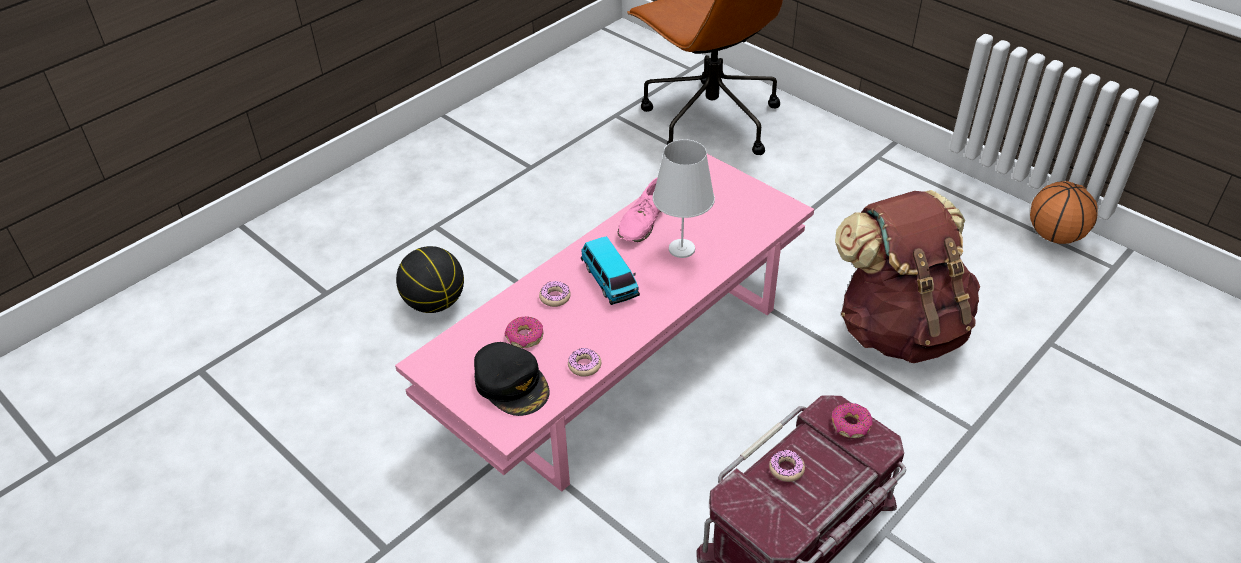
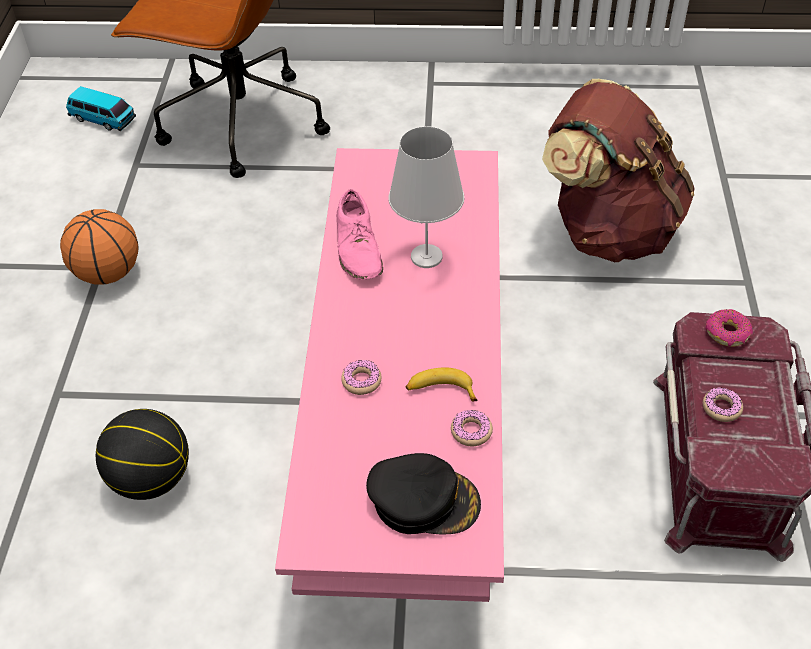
camera: 40 degrees left, 5 degrees up
(524, 337) = (379, 442): donut -> none
(594, 331) = (440, 390): none -> banana
(609, 281) = (396, 330): toy car -> toy car (103, 119)
(1055, 236) = (636, 82): basketball -> basketball (108, 273)

